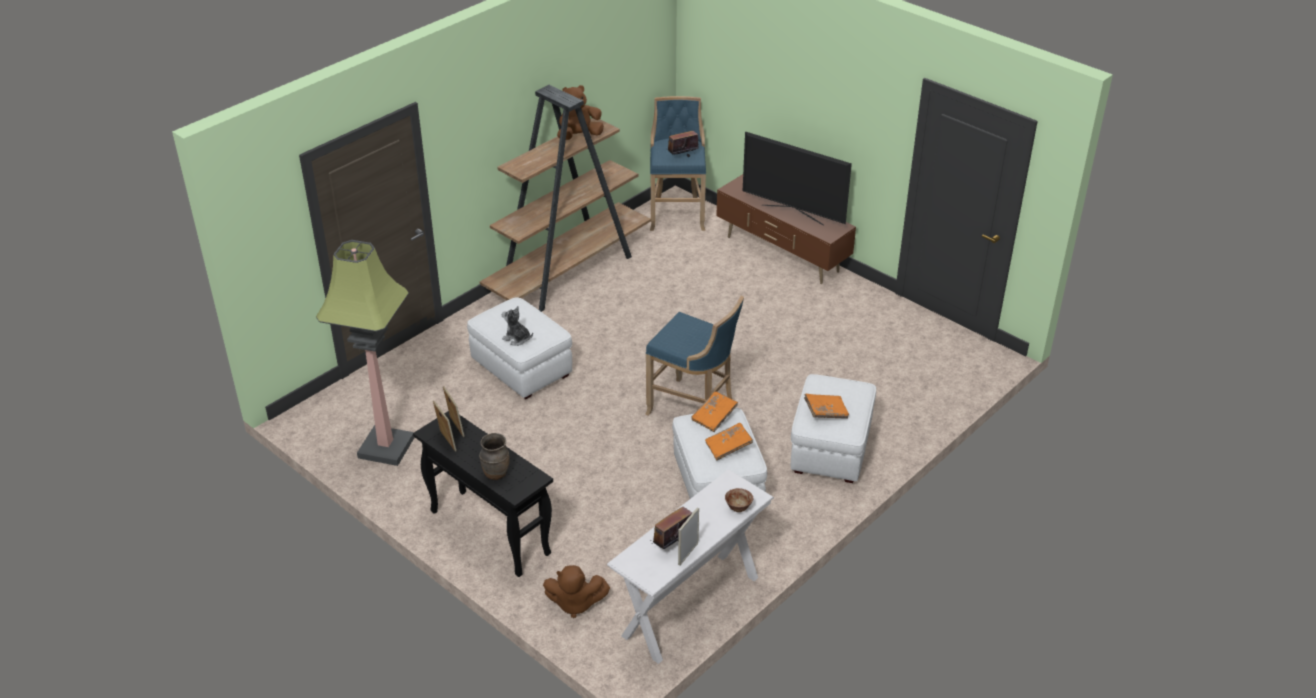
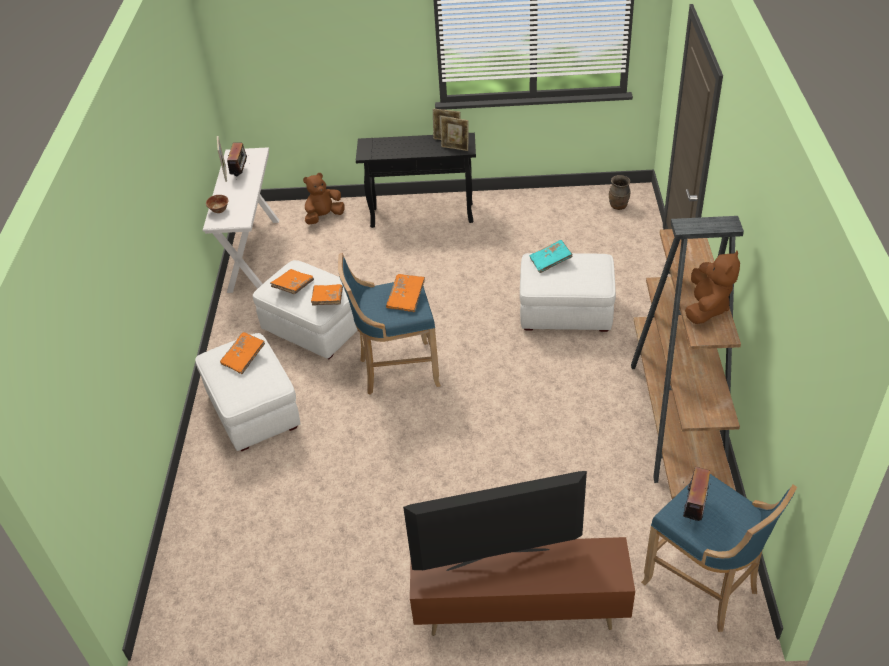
camera: 140 degrees right, 5 degrees up
(385, 448) = (557, 212): floor lamp -> none
(496, 473) = (392, 144): brown vase -> brown vase (618, 206)
(517, 339) = (550, 261): plush toy -> turquoise book
(678, 333) = (406, 298): none -> orange book

